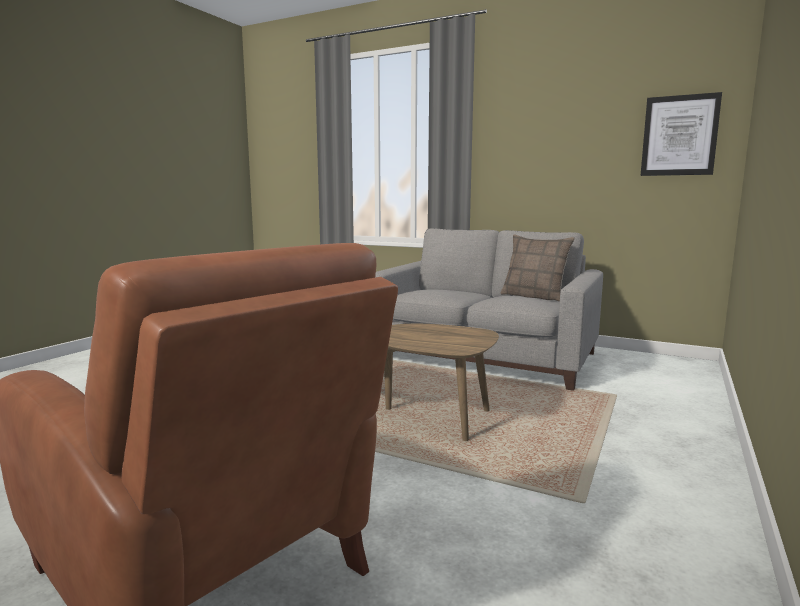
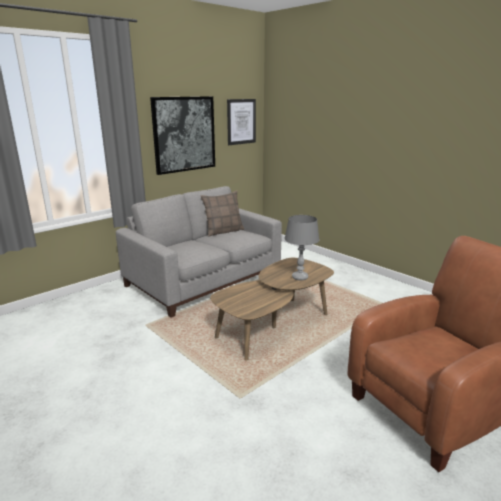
camera: 70 degrees left, 10 degrees up
(417, 339) = (300, 277): none -> grey table lamp
(553, 154) = (184, 134): none -> picture

